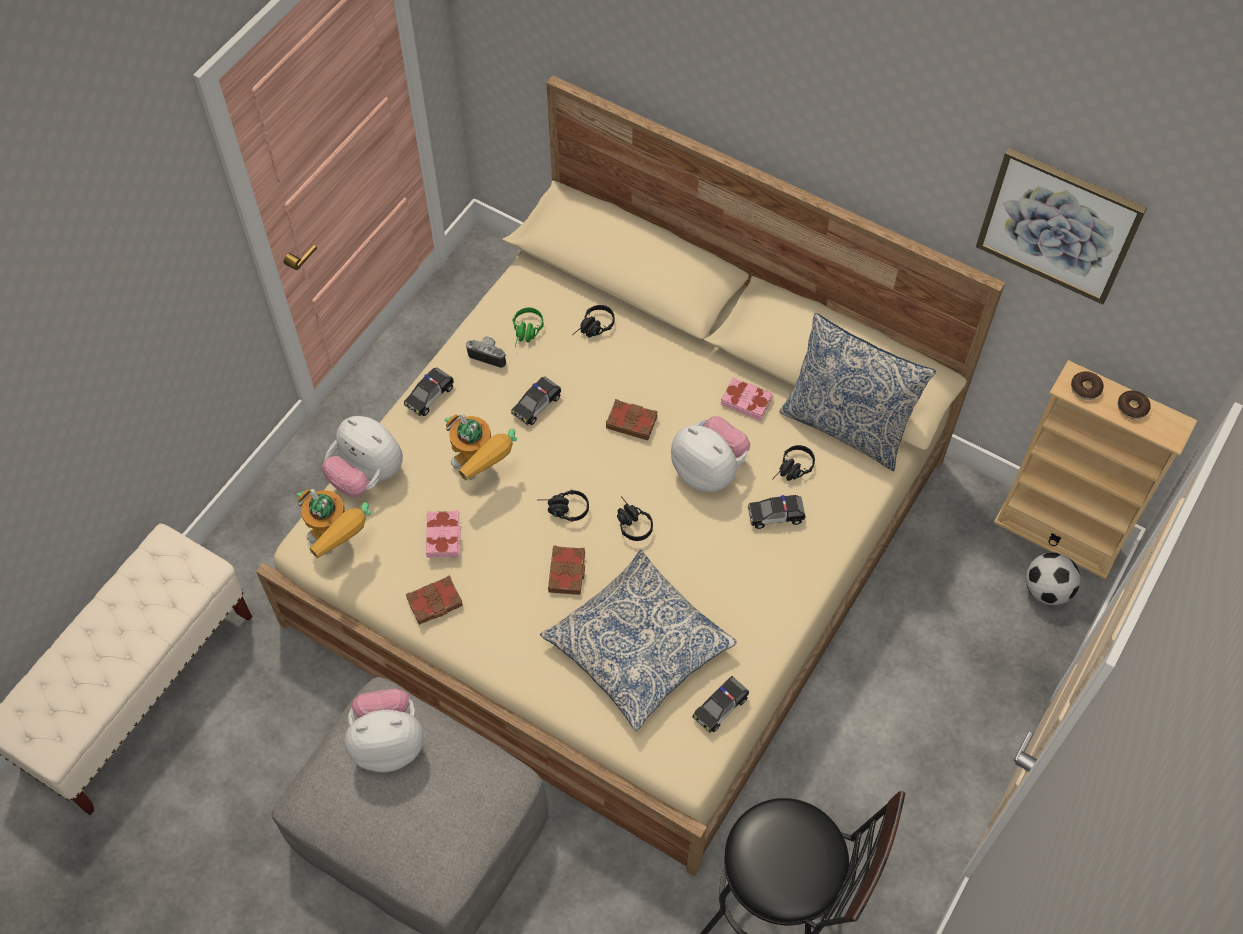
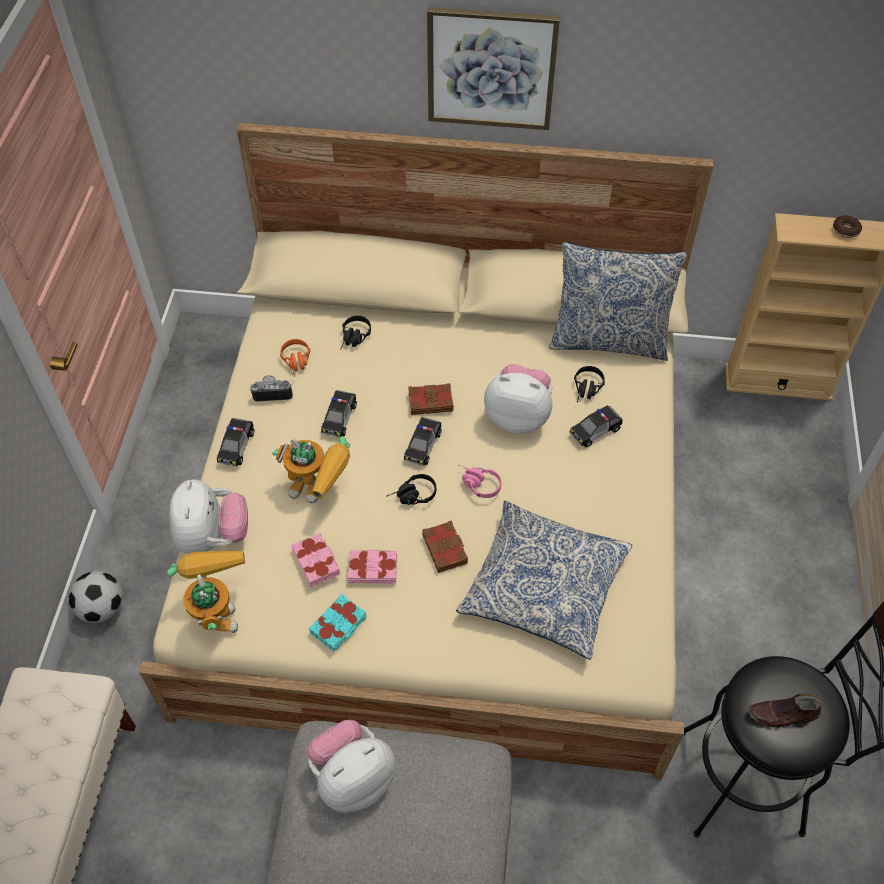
camera: 25 degrees left, 5 degrees down
(338, 543) = (216, 609): toy robot -> toy robot turned 120 degrees counterclockwise
(367, 475) = (212, 537): plush toy -> plush toy turned 105 degrees counterclockwise
(435, 603) = (339, 625): brown book -> turquoise book
(527, 333) = (297, 363): green headphones -> orange headphones
(630, 522) = (477, 484): black headphones -> pink headphones
(720, 707) = (644, 609): toy car -> toy car (423, 446)
(746, 401) = (516, 350): pink book -> pink book (373, 568)
(777, 857) = (783, 714): none -> brown shoe
(1046, 590) = (795, 425): football -> football (102, 608)
(1058, 225) = (758, 81): picture -> picture (491, 68)
(1085, 388) = (802, 228): donut -> none

